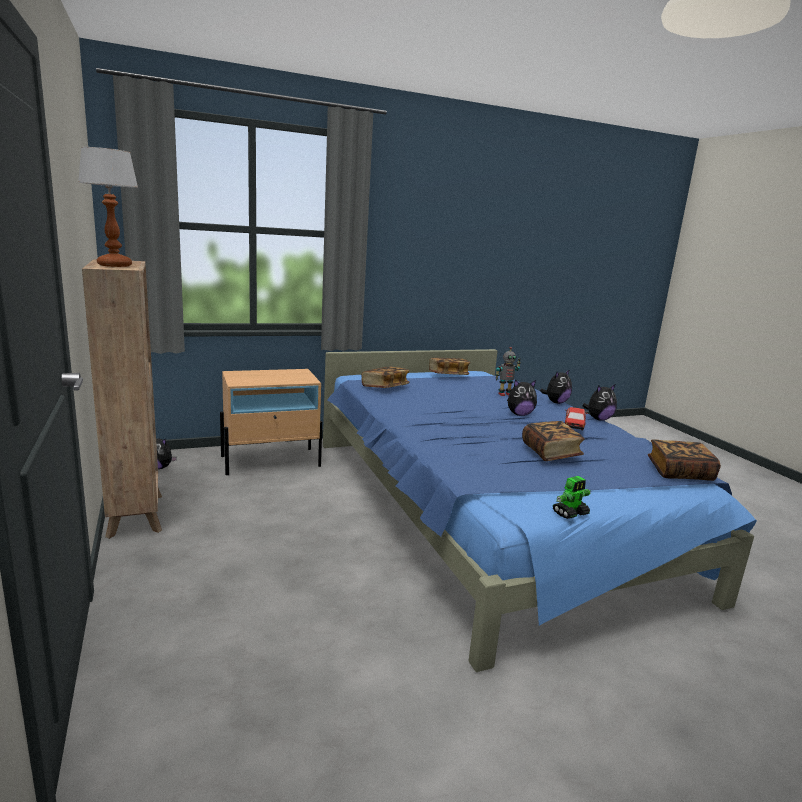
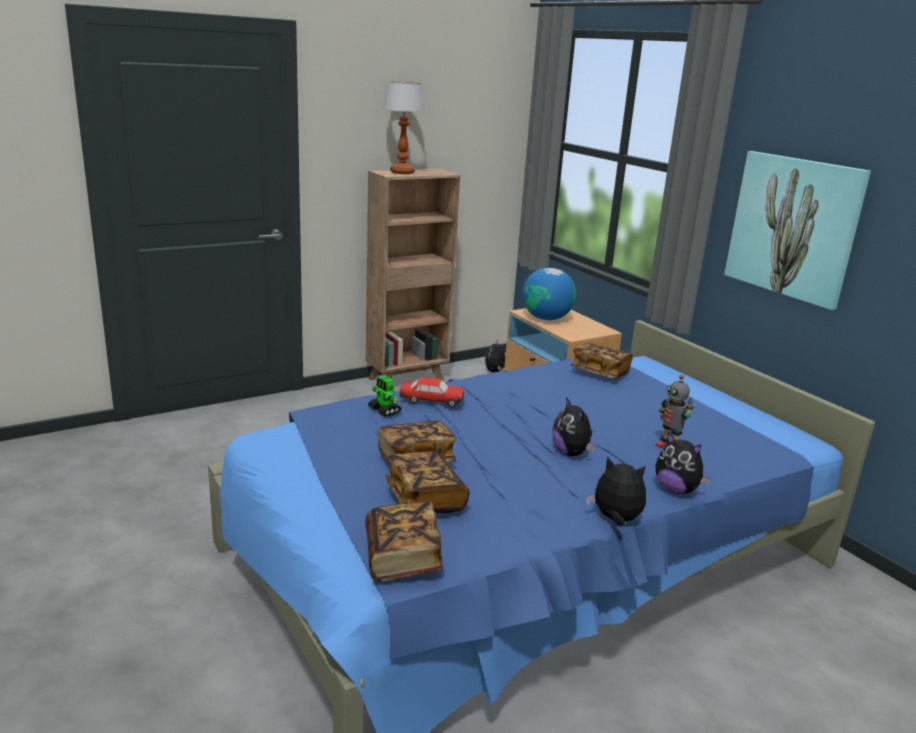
camera: 80 degrees right, 5 degrees up
(260, 379) = (546, 318): none -> globe
(414, 260) = (793, 227): none -> picture
(448, 375) = (724, 410): book -> book (425, 499)
(570, 513) = (264, 464): toy robot -> toy robot (384, 411)
(574, 425) = (550, 488): toy car -> toy car (431, 400)
(598, 419) = (615, 520): plush toy -> plush toy turned 150 degrees clockwise

